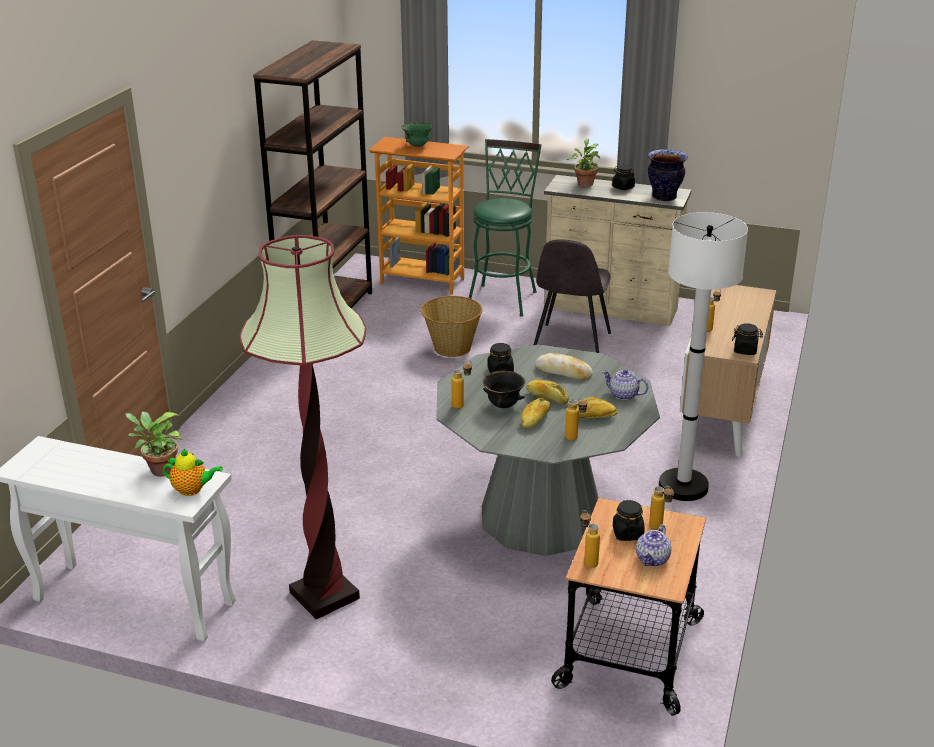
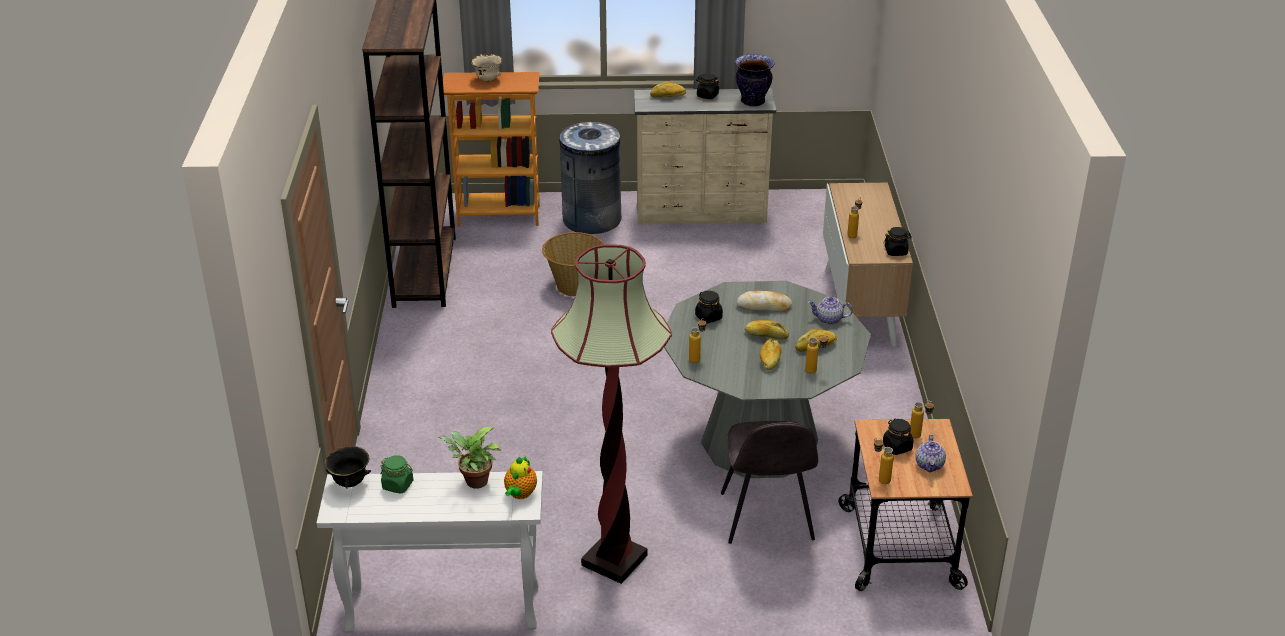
camera: 20 degrees left, 5 degrees up
(90, 458) = (398, 485): none -> green jar
(192, 490) = (520, 494): teapot -> teapot turned 120 degrees clockwise
(417, 146) = (487, 80): green bowl -> beige bowl
(503, 297) = (591, 219): green stool -> grey trash can
(503, 406) = (733, 351): black bowl -> black bowl (349, 483)
(571, 343) = (685, 259): grey chair -> grey chair (767, 518)
(584, 183) = (668, 96): potted plant -> bread
(683, 486) = (863, 385): white floor lamp -> none

